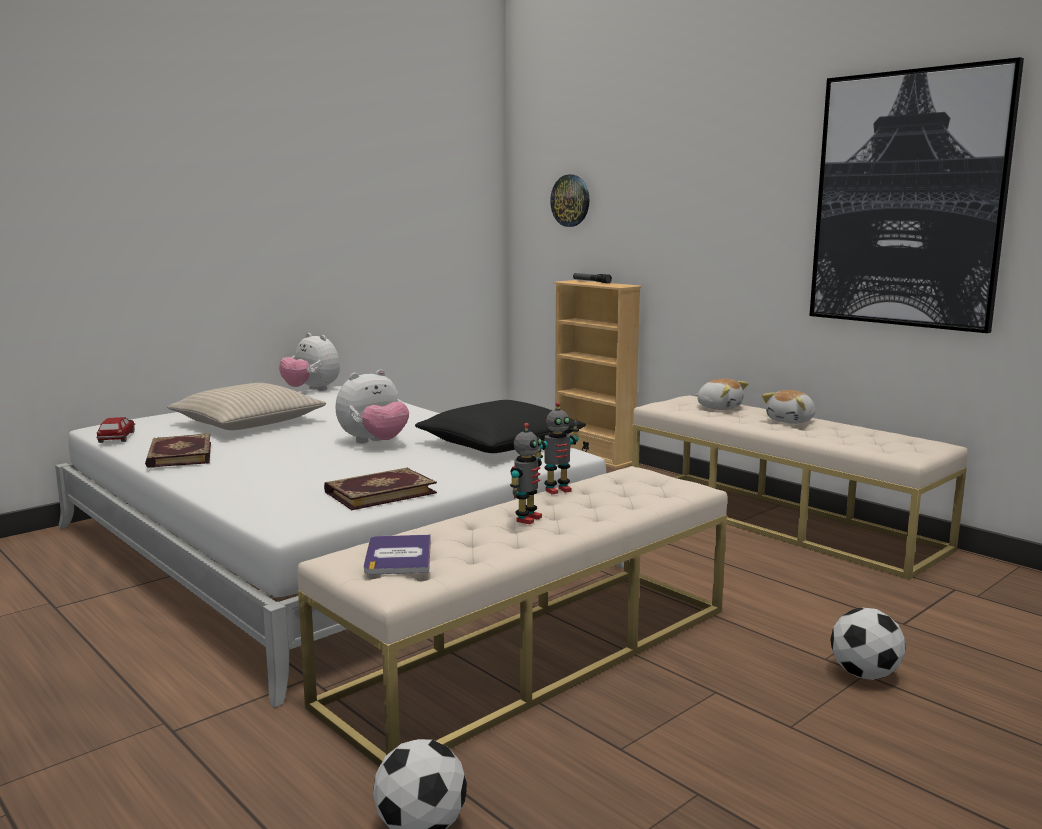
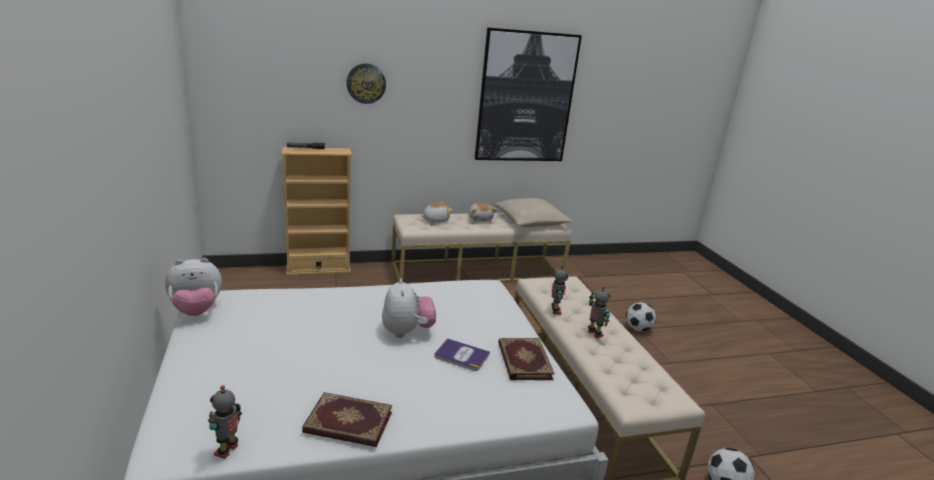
camera: 65 degrees left, 10 degrees up
(117, 437) = (228, 450): toy car -> toy robot
(247, 423) = (273, 367): beige pillow -> beige pillow (530, 220)
(398, 556) = (638, 386): book -> book (461, 355)
(499, 444) = (451, 295): black pillow -> none
(570, 200) = (272, 85): wall clock -> wall clock (366, 83)

